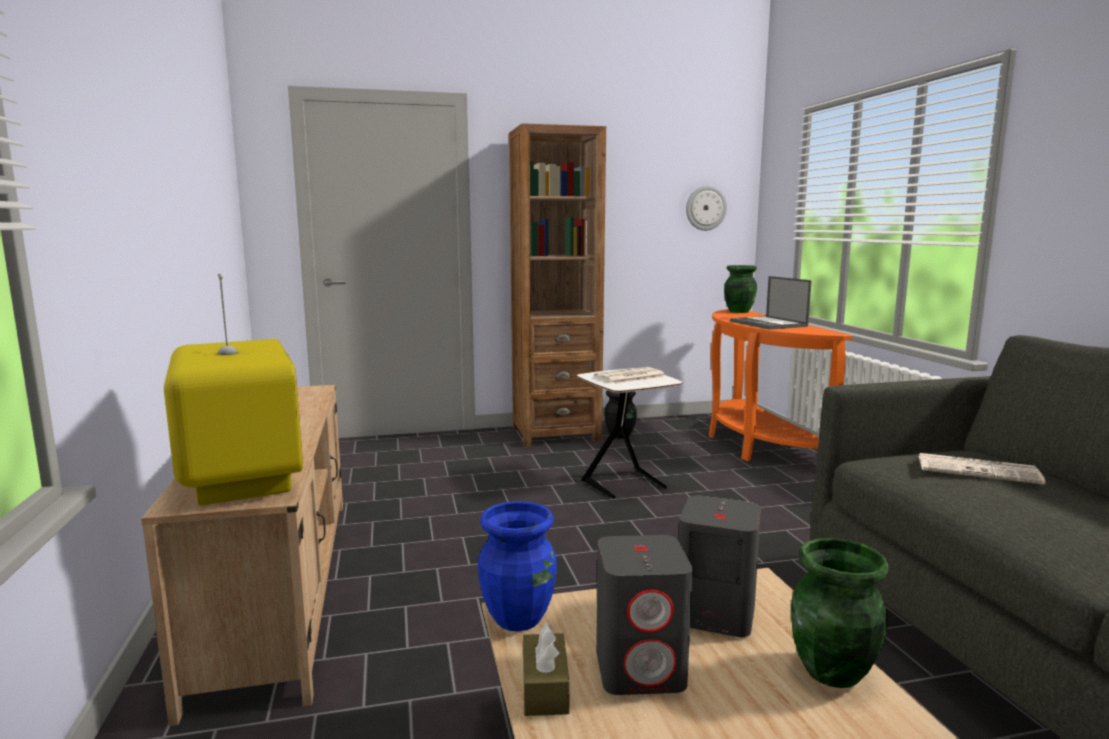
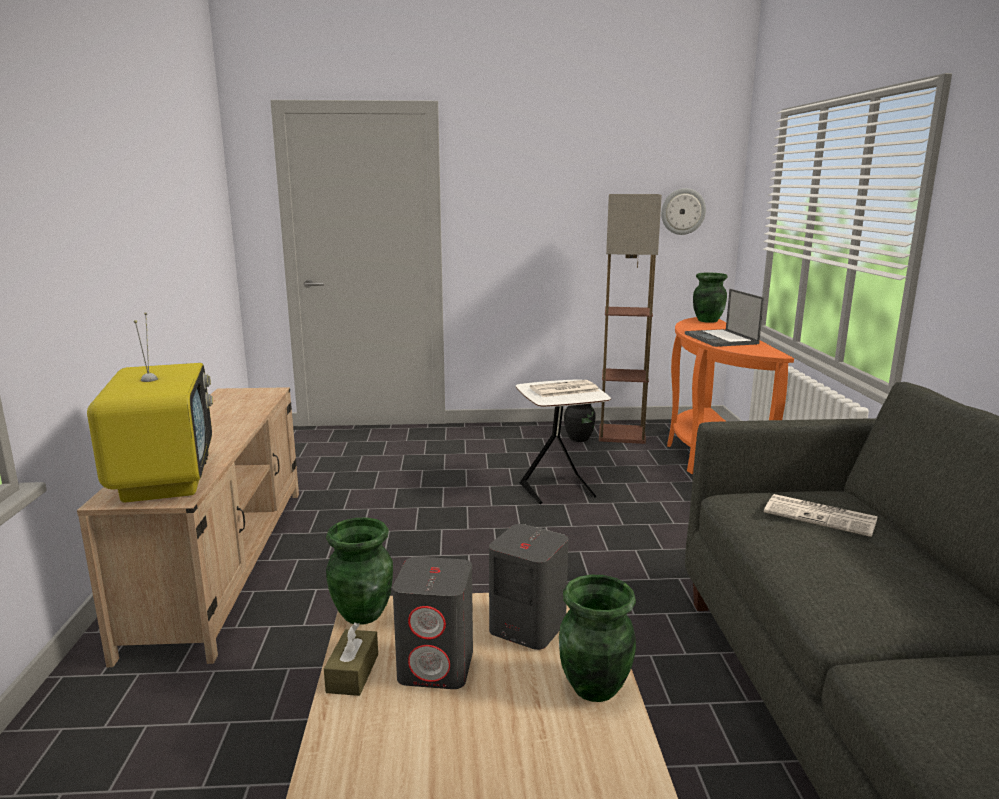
camera: 10 degrees right, 5 degrees up
(519, 618) = (363, 613): blue vase -> green vase
(555, 434) = (518, 433): brown bookcase -> none
(660, 429) = (622, 434): none -> floor lamp

